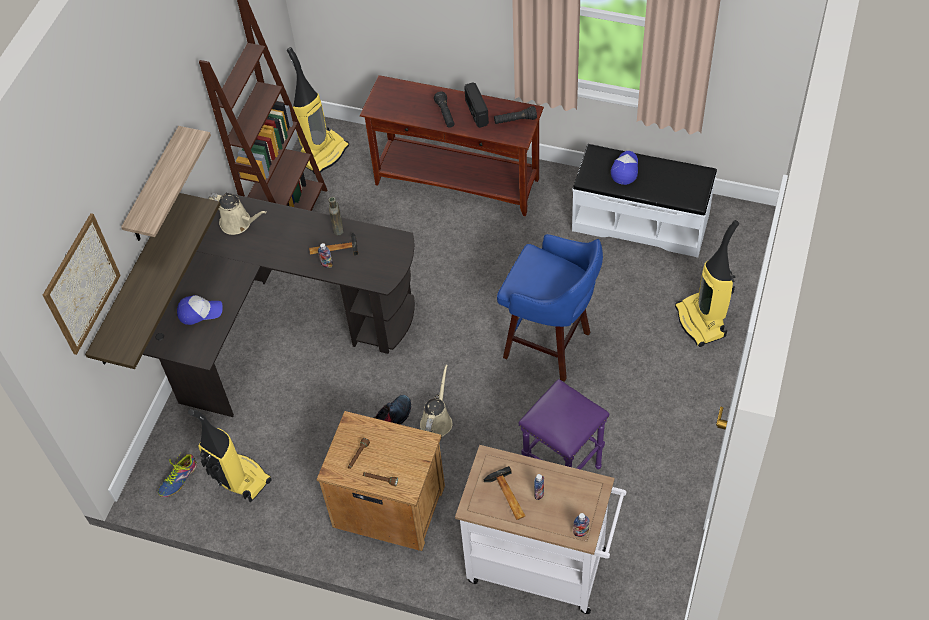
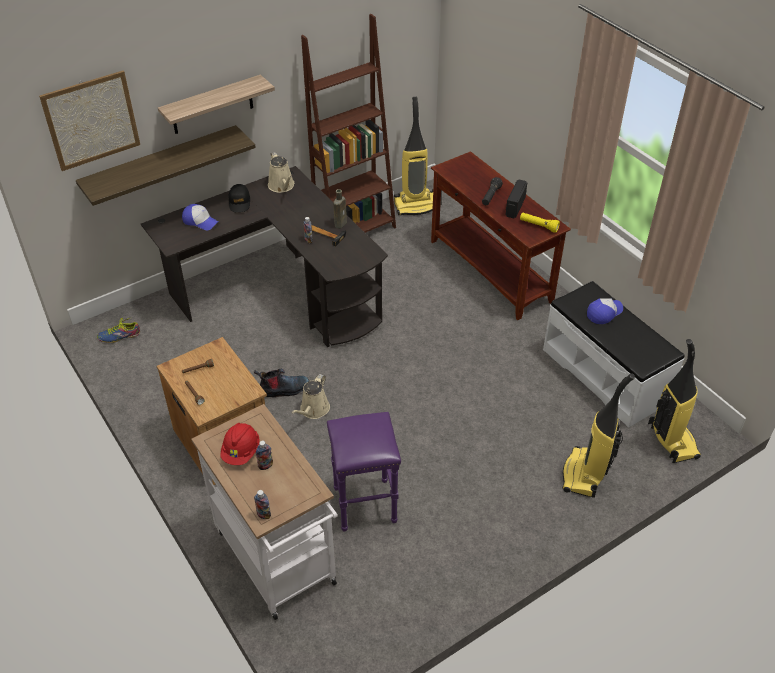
camera: 35 degrees right, 10 degrees down
(216, 267) = (239, 202): none -> black cap
(238, 478) = (152, 359): vacuum cleaner -> vacuum cleaner (671, 441)
(437, 420) = (313, 410): beige watering can -> beige watering can turned 150 degrees clockwise
(507, 497) = (241, 452): hammer -> red hard hat
(515, 120) = (538, 226): black flashlight -> yellow flashlight
(550, 347) = (445, 415): blue stool -> none

